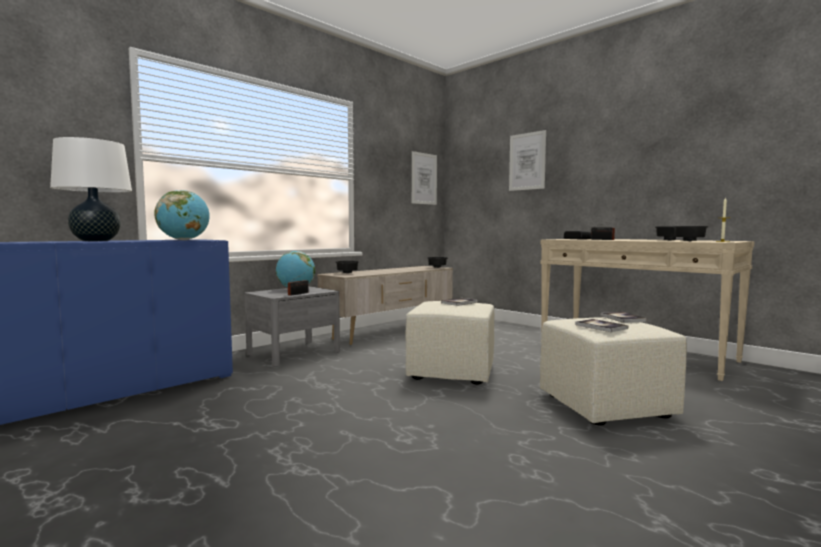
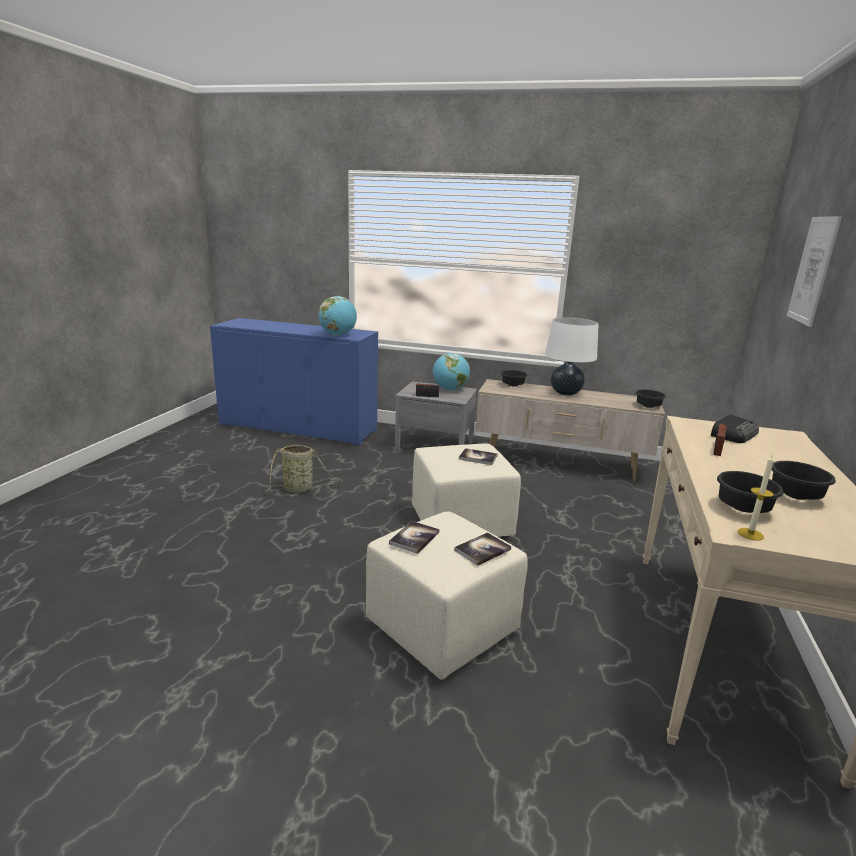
camera: 60 degrees right, 15 degrees up
(96, 240) = (299, 327): white table lamp -> white table lamp (565, 393)
(291, 418) = (300, 489): none -> basket
(424, 178) = (705, 272): picture -> none

